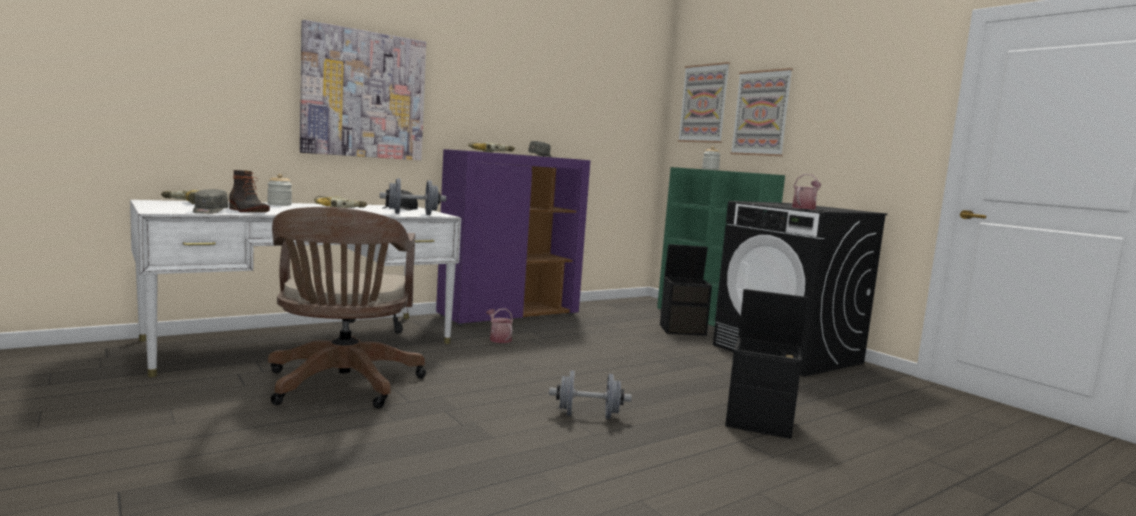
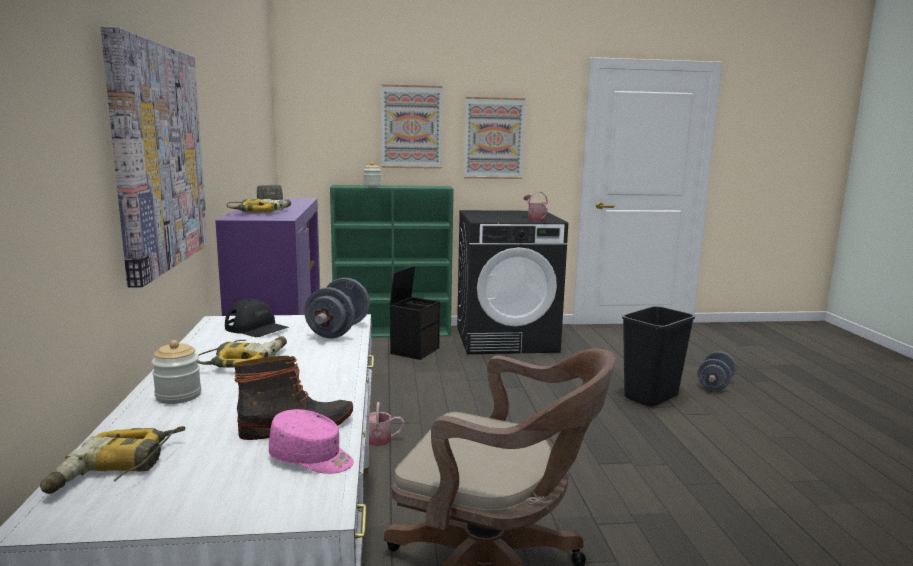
camera: 60 degrees left, 5 degrees up
(209, 211) = (312, 459): grey cap -> pink cap
(588, 415) = (624, 455): grey dumbbell -> grey dumbbell (715, 385)
(704, 103) = (334, 114): picture -> picture (494, 138)
(761, 423) = (650, 397): black storage box -> black trash can

